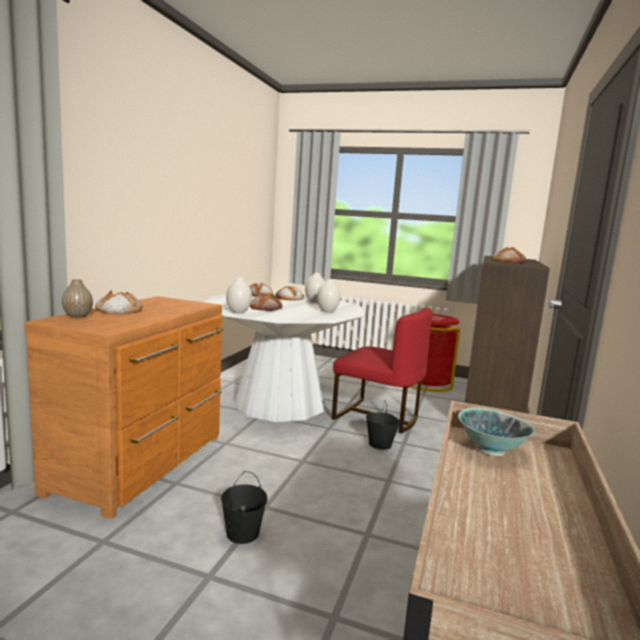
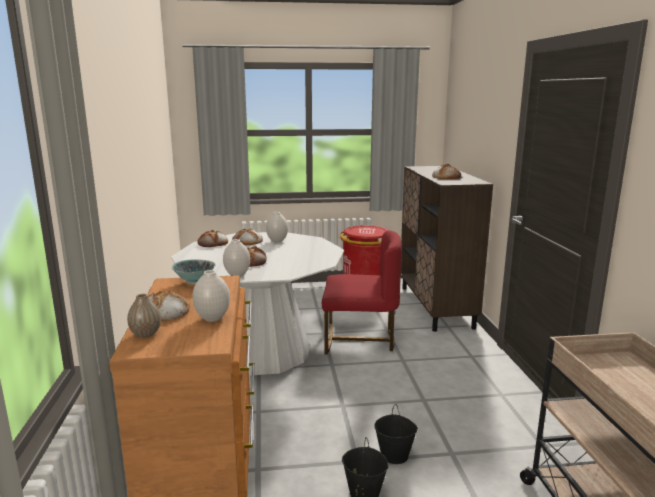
camera: 25 degrees left, 5 degrees up
(328, 311) = (309, 253): white vase -> white vase (213, 318)
(380, 445) = (387, 368): black bucket -> black bucket (395, 455)
(490, 451) = (599, 370): bowl -> bowl (194, 282)

